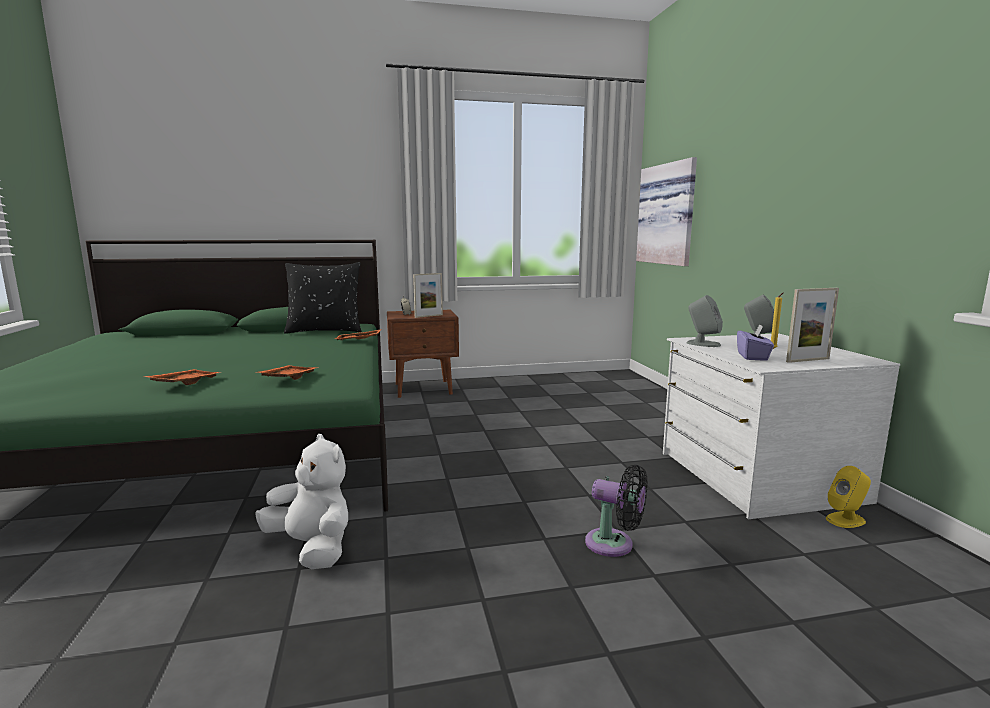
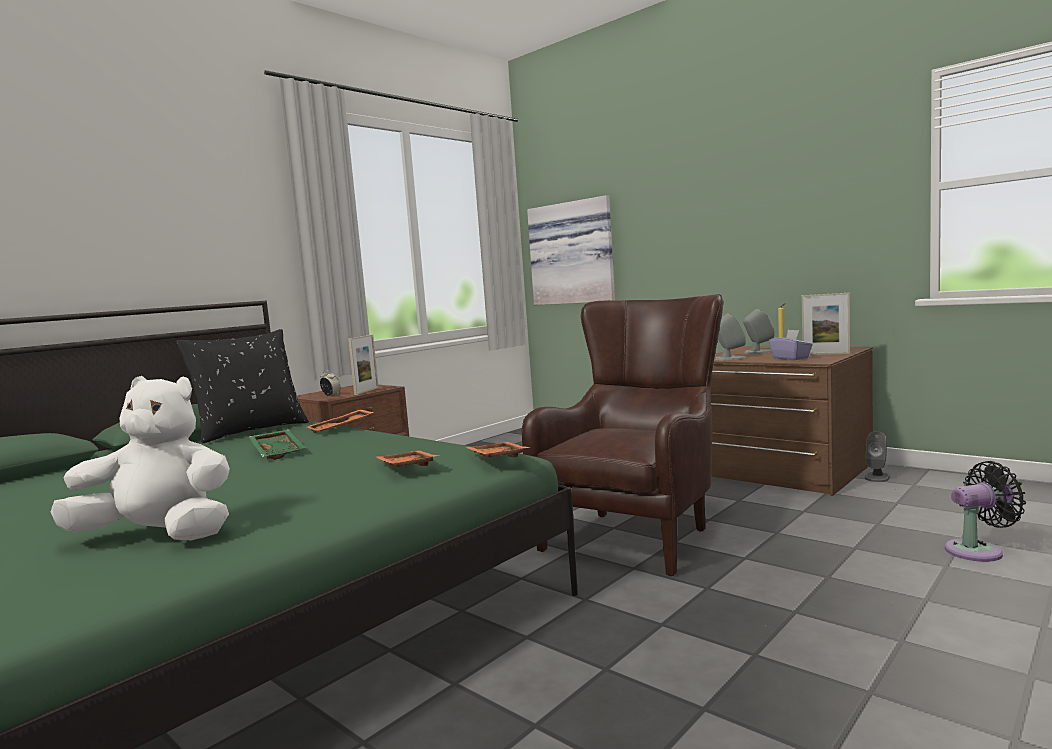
camera: 35 degrees left, 5 degrees down
(184, 383) = (284, 505): orange tray -> orange tray (495, 459)
(288, 348) = (279, 452): none -> green tray
(312, 548) = (579, 650): white plush toy -> white plush toy (160, 537)
(517, 483) = (639, 532): none -> brown armchair
(614, 544) = (795, 541): black fan -> black fan (979, 551)
(756, 476) = (783, 470): white dresser -> brown dresser
(808, 360) = (826, 354): picture frame -> picture frame turned 75 degrees clockwise
(845, 520) = (877, 477): yellow speaker -> grey speaker

